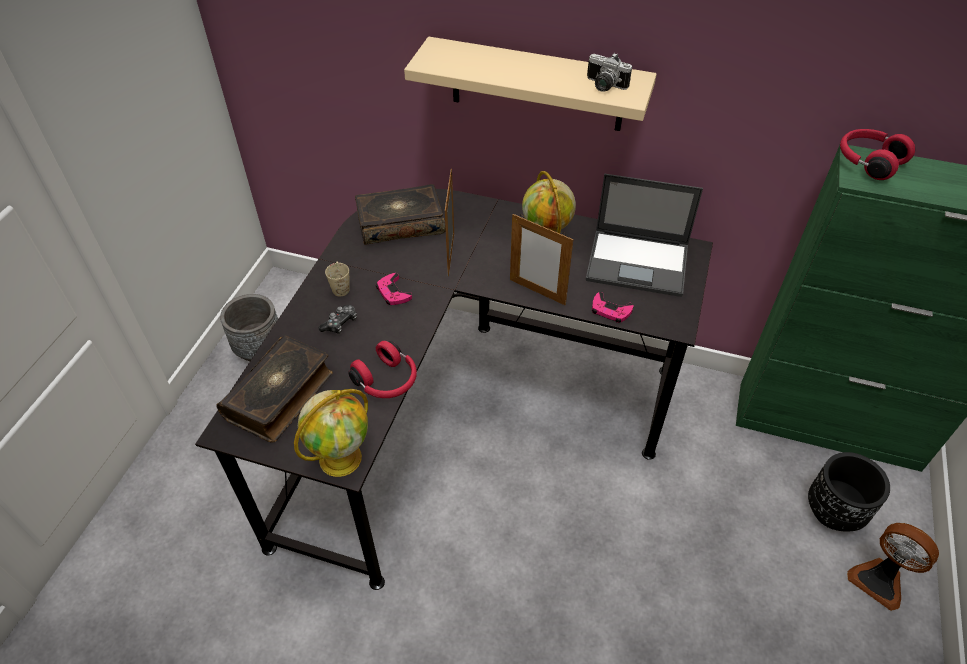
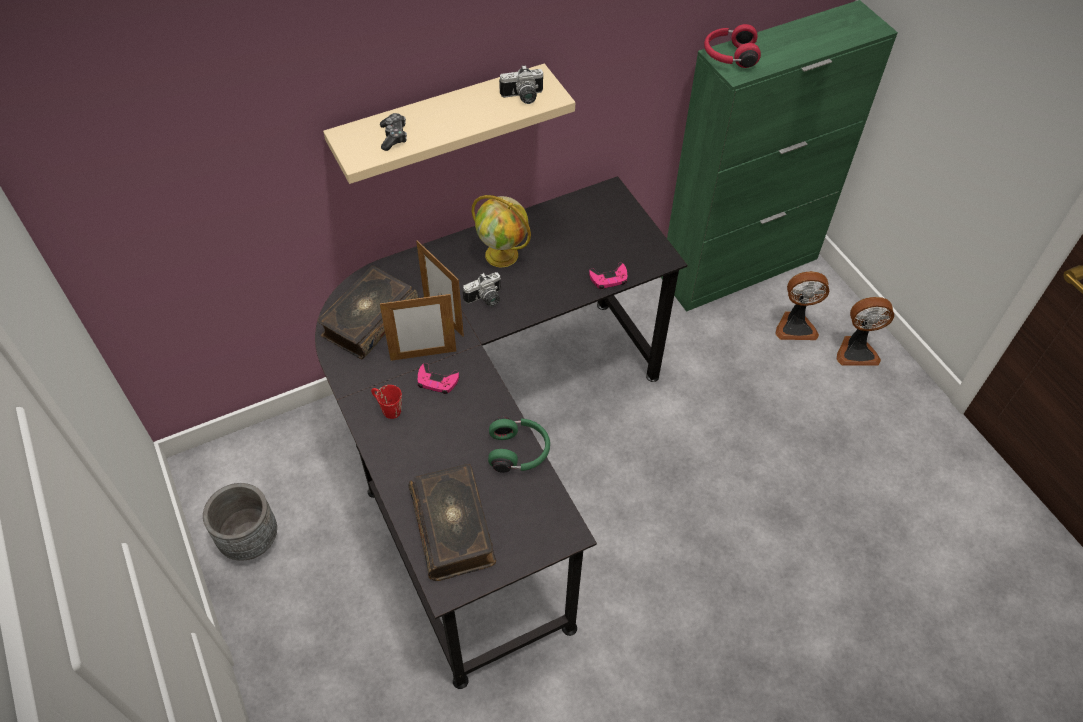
camera: 45 degrees left, 5 degrees up
(340, 286) = (387, 408): beige mug -> red mug
(340, 323) = (427, 437): game controller -> game controller (394, 136)
(341, 457) = (556, 531): globe -> none
(387, 381) = (519, 451): red headphones -> green headphones
(495, 262) = (486, 299): none -> camera
(537, 292) = (543, 301): picture frame -> picture frame (423, 355)
(639, 263) = (587, 227): laptop -> none
(834, 511) = (795, 326): black planter -> fan

